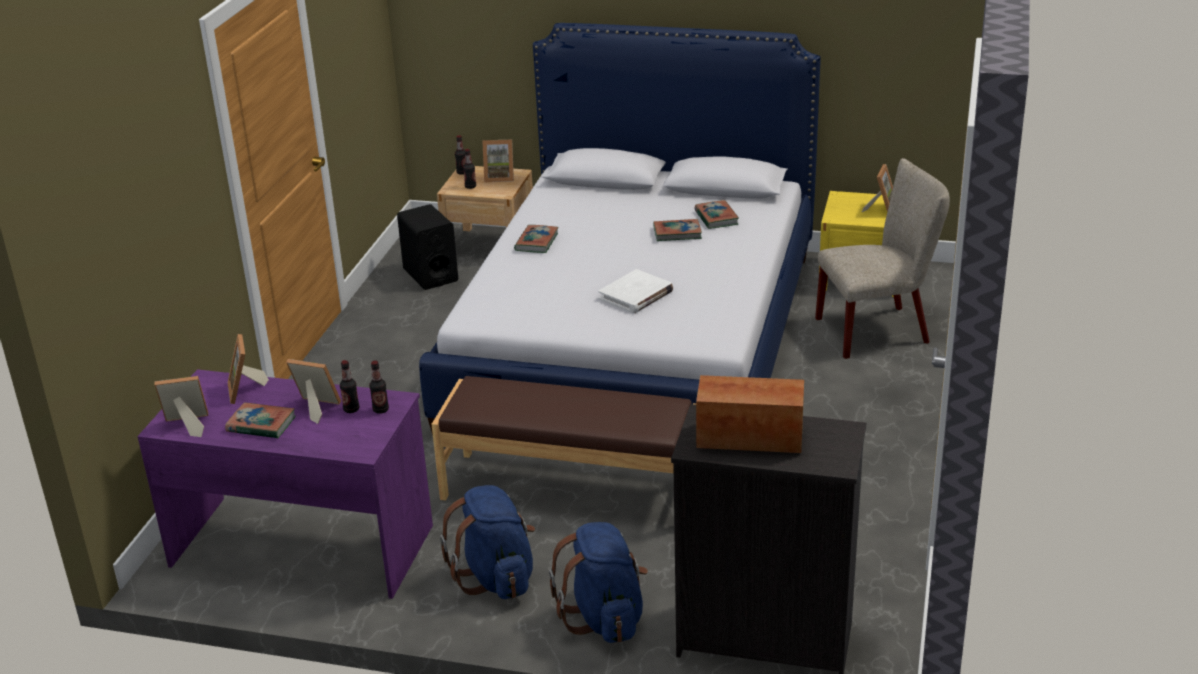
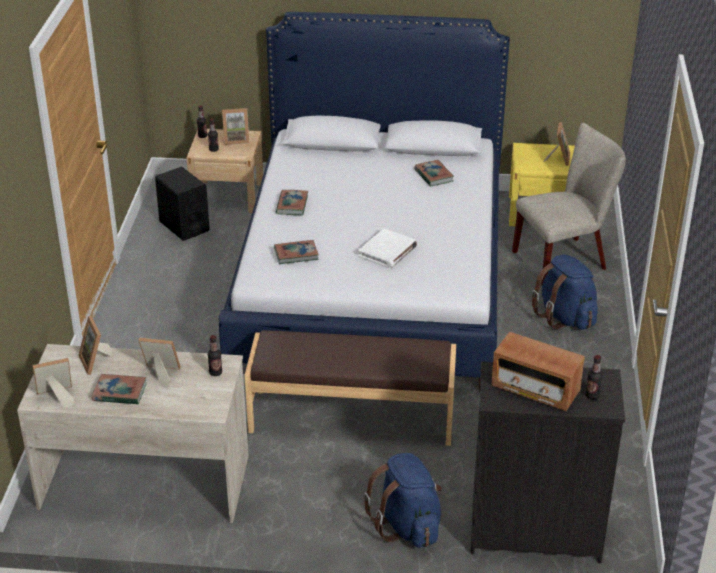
camera: 10 degrees left, 5 degrees up
(303, 544) = (145, 480): purple desk -> beige desk
(351, 409) = (191, 374): bottle -> bottle (592, 396)
(496, 577) = (312, 498): blue backpack -> blue backpack (565, 317)
(677, 233) = (405, 191): book -> book (296, 254)
(749, 438) = (535, 389): radio -> radio turned 150 degrees counterclockwise

